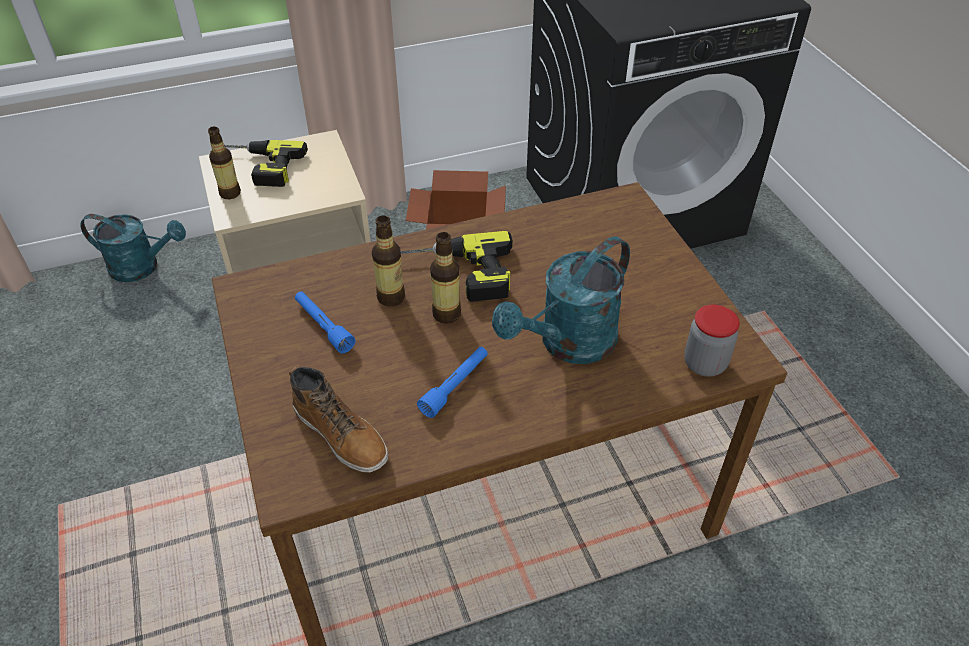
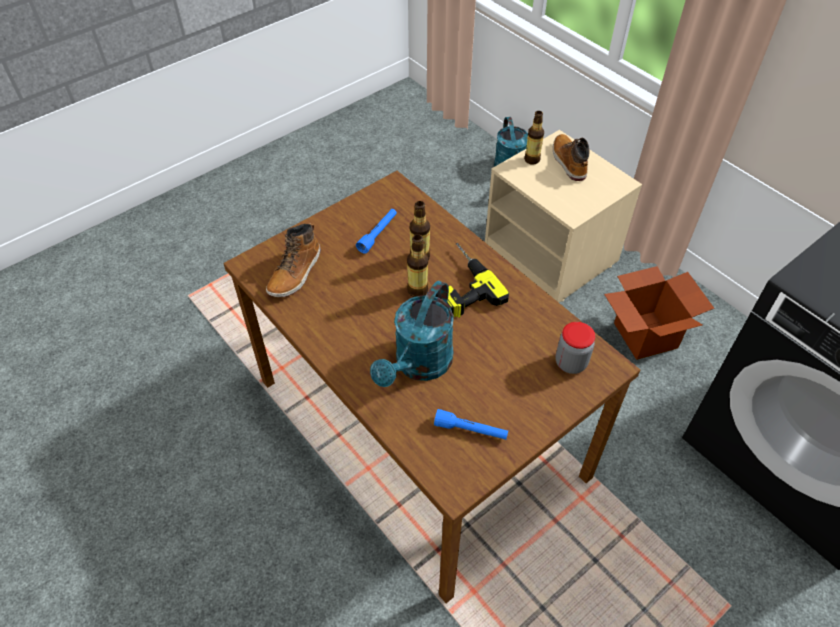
camera: 70 degrees right, 5 degrees up
(259, 167) = (568, 162): power drill -> boot
(455, 386) = (354, 314): blue flashlight -> blue flashlight (470, 430)
(568, 344) = (419, 366): turquoise watering can -> turquoise watering can turned 90 degrees counterclockwise
(704, 363) = (436, 457): jar -> jar (571, 363)

